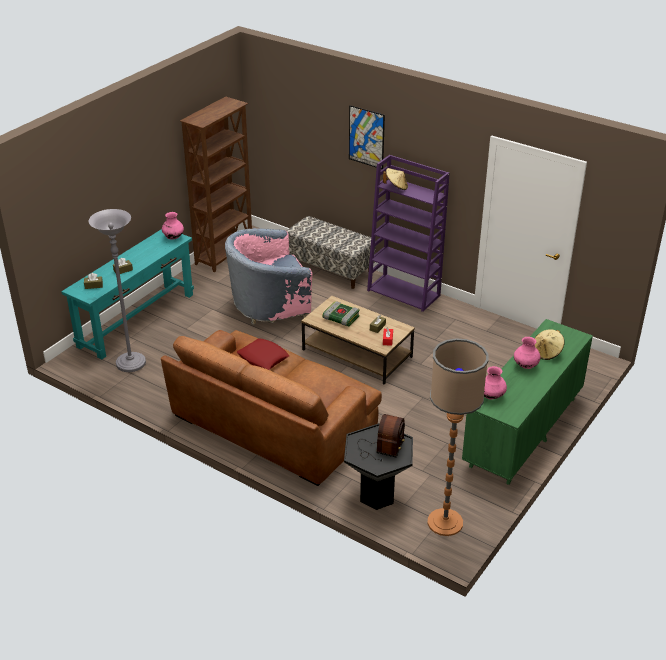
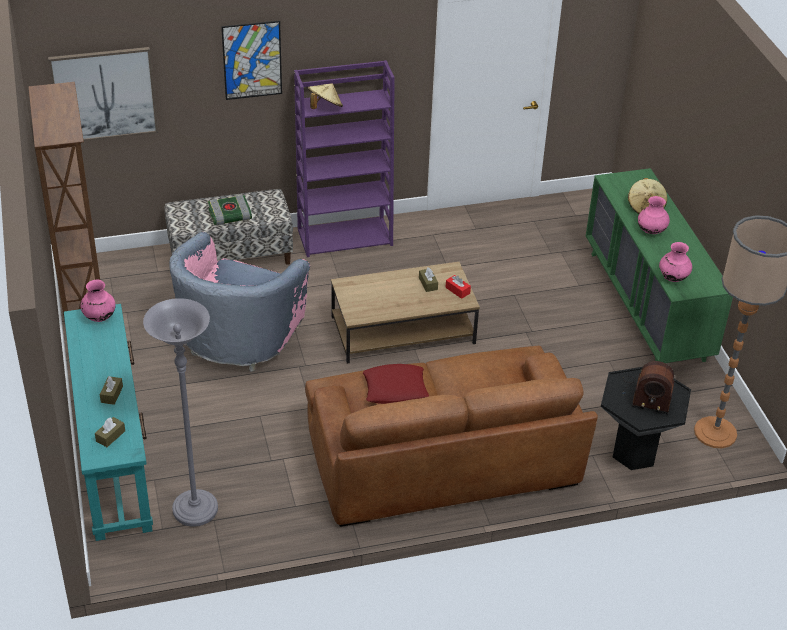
camera: 50 degrees left, 5 degrees up
(283, 125) = (104, 94): none -> picture
(340, 318) = (379, 297): book -> book (229, 216)
(381, 448) = (646, 395): radio -> radio turned 135 degrees clockwise

